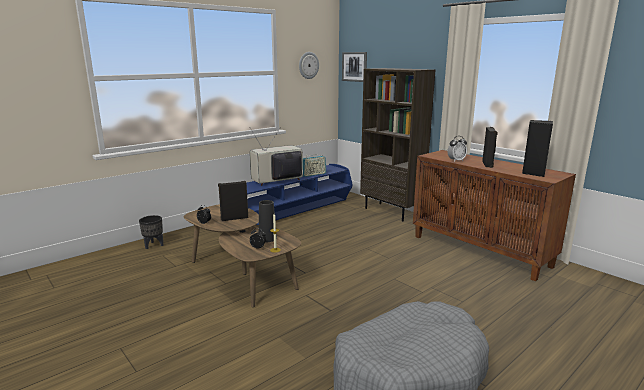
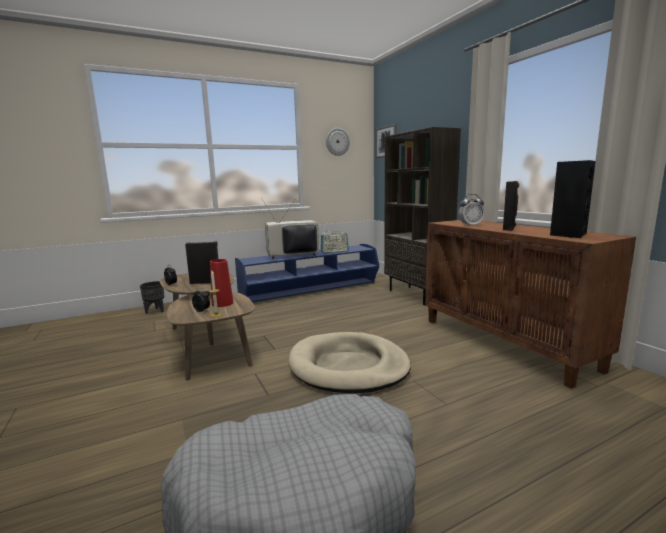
camera: 15 degrees right, 5 degrees down
(267, 238) = (222, 303): black vase -> red vase
(376, 281) = (348, 366): none -> beige dog bed

